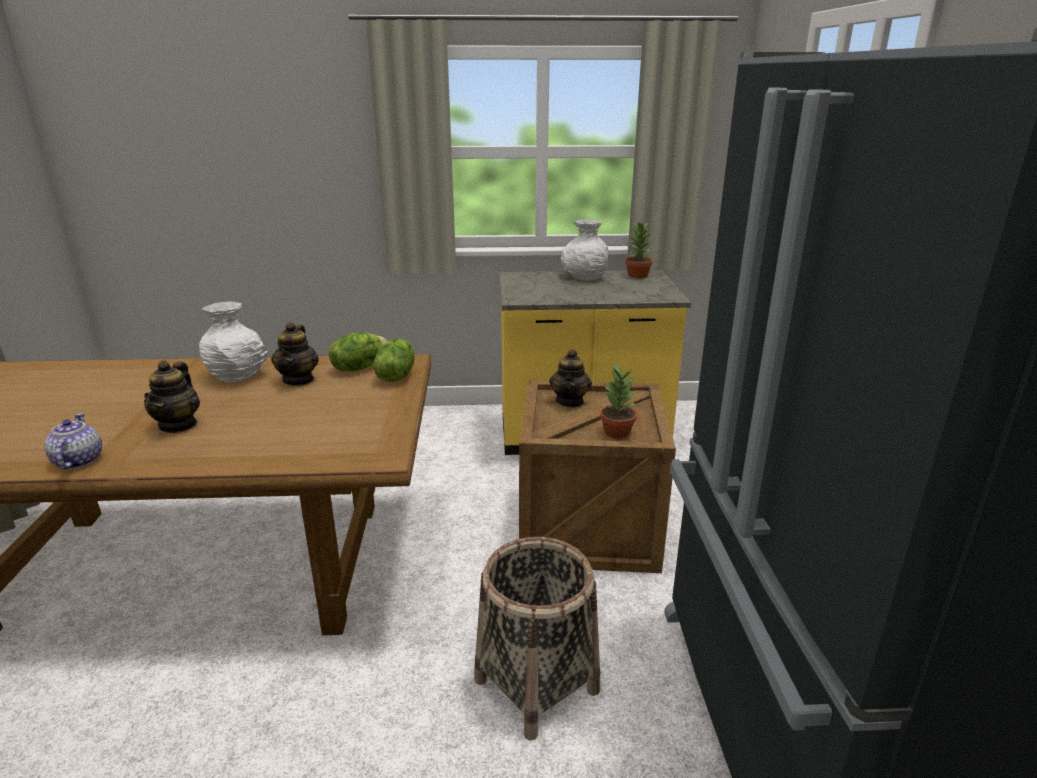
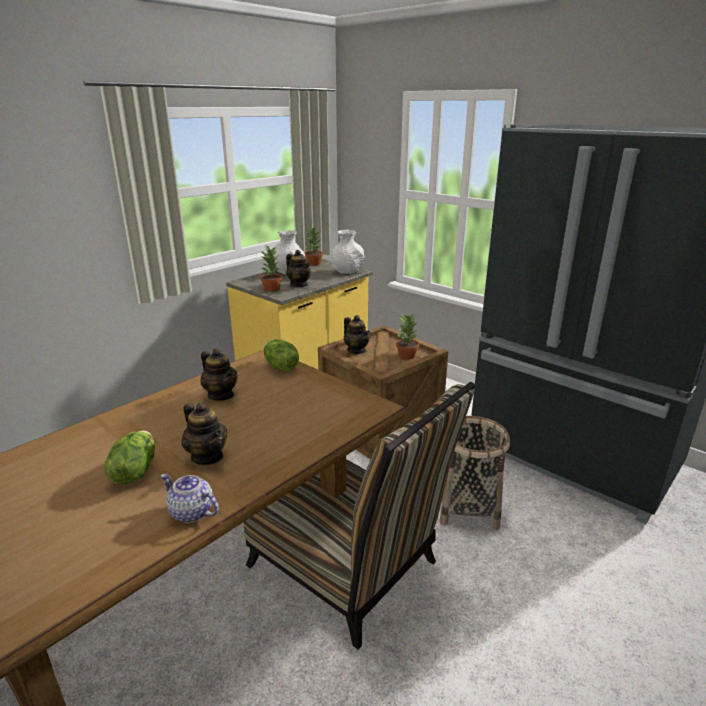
camera: 45 degrees left, 0 degrees up
(238, 376) = (167, 412): white vase -> white vase (348, 271)
(322, 652) = (351, 570): none -> chair
(359, 367) = (244, 372): lettuce -> lettuce (134, 472)
(524, 290) = (272, 289): none -> potted plant
(562, 293) = (299, 285): none -> teapot

